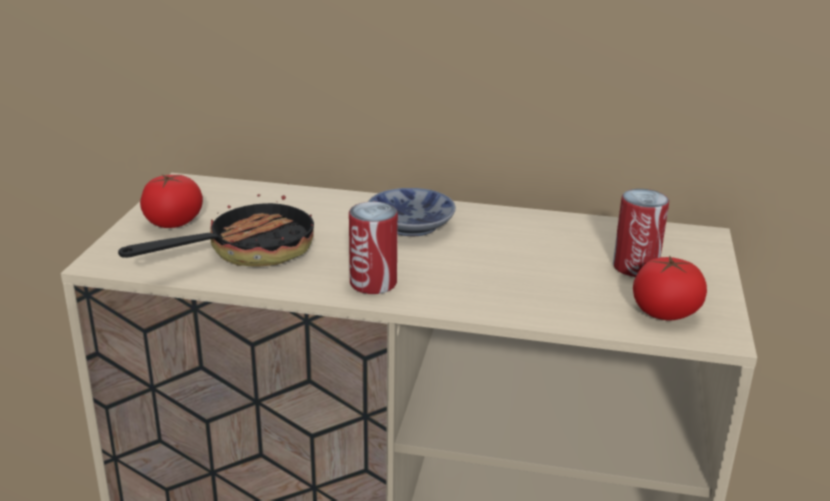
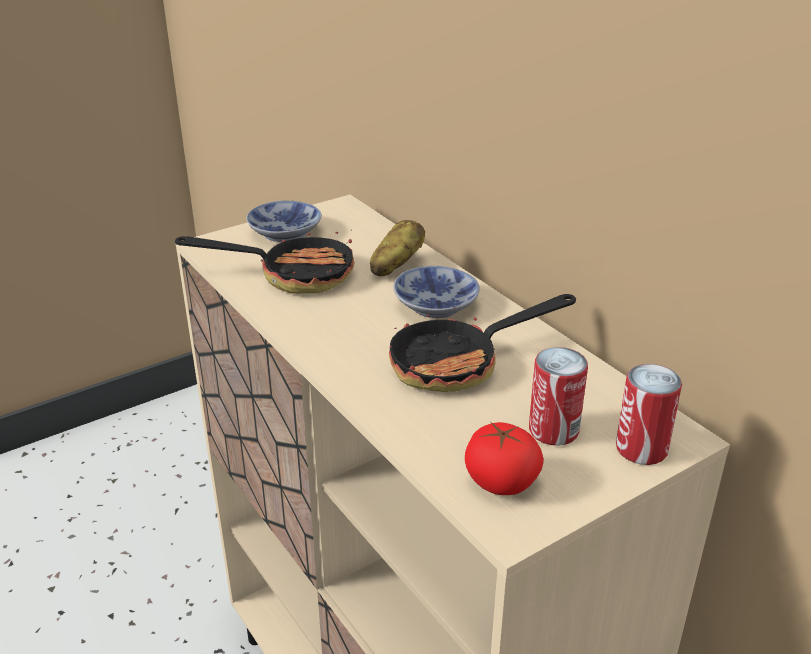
camera: 45 degrees right, 5 degrees up
(173, 222) = (287, 233): tomato -> bowl
(325, 211) = (395, 266): none -> potato
(373, 283) = (328, 337): can -> can (641, 449)
(502, 255) = (459, 363): none -> frying pan

